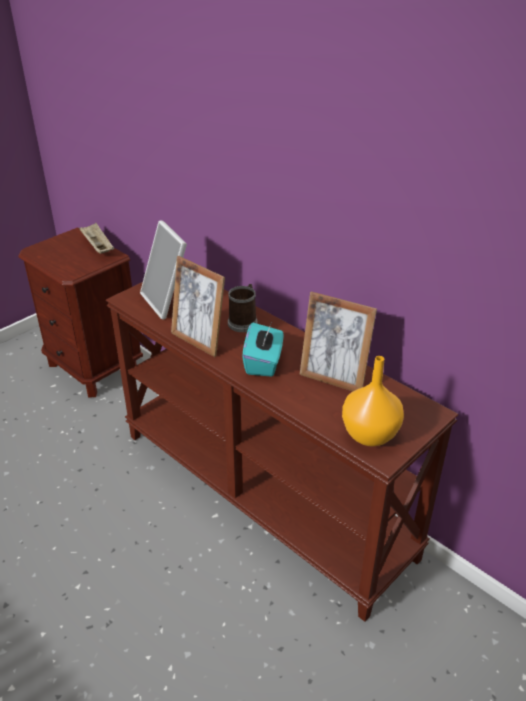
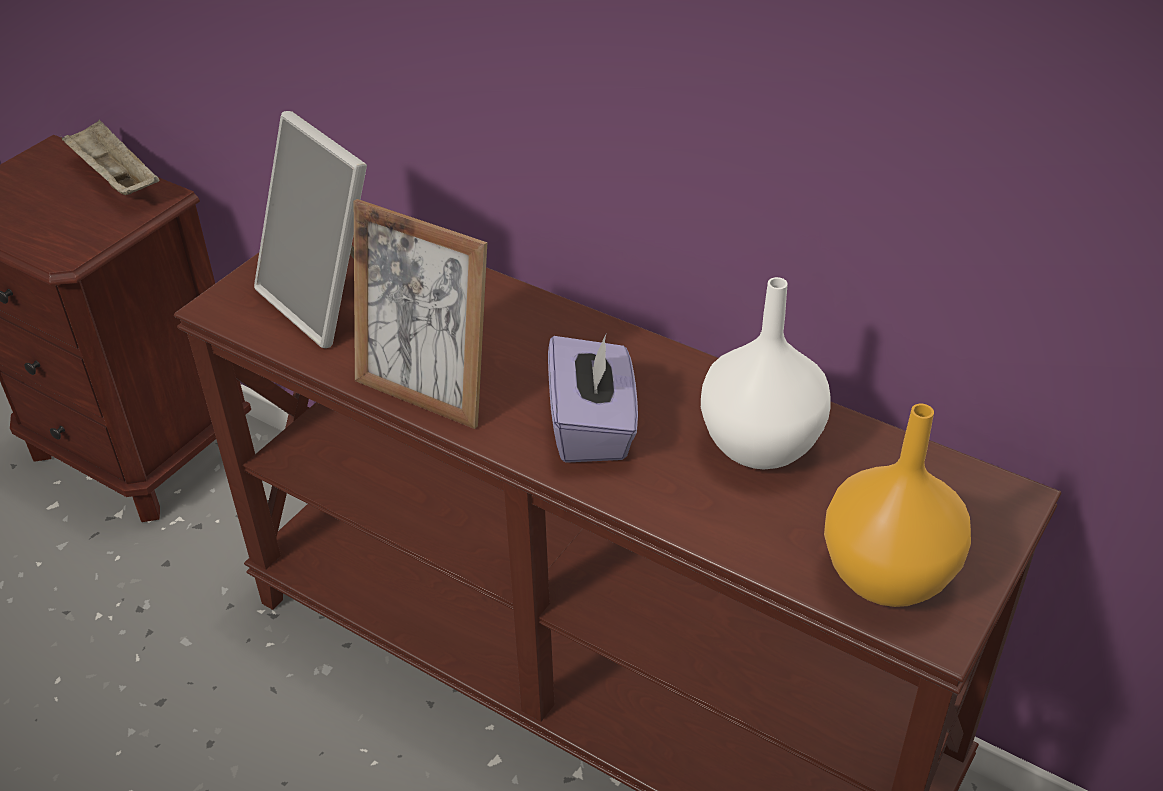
camera: 10 degrees left, 5 degrees up
(244, 321) = (518, 328): mug -> none
(263, 363) = (593, 427): turquoise tissue box -> purple tissue box
(333, 378) = (762, 444): picture frame -> white vase

